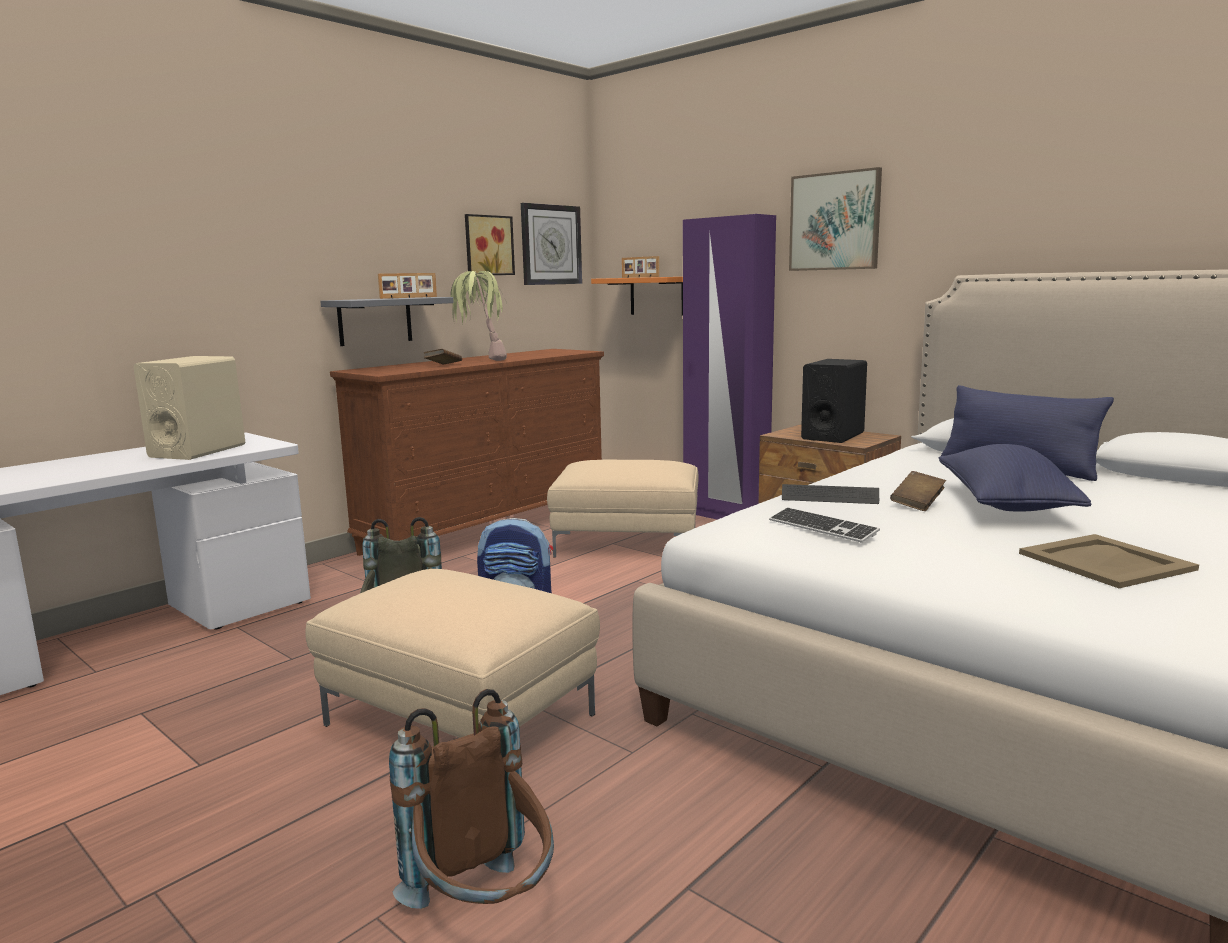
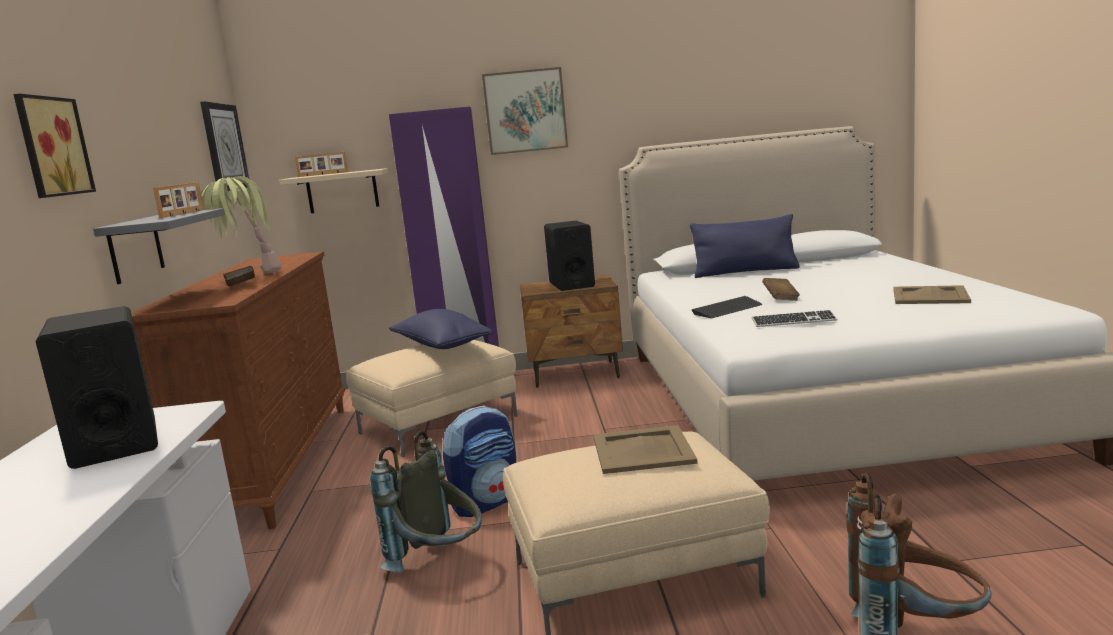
camera: 45 degrees left, 0 degrees up
(198, 451) = (115, 443): beige speaker -> black speaker
(474, 592) = (641, 450): none -> beige tray
(487, 245) = (189, 150): picture -> picture (50, 147)
(657, 296) = (342, 191): orange shelf -> beige shelf
(1004, 504) = (810, 288): blue pillow -> blue pillow (441, 346)

